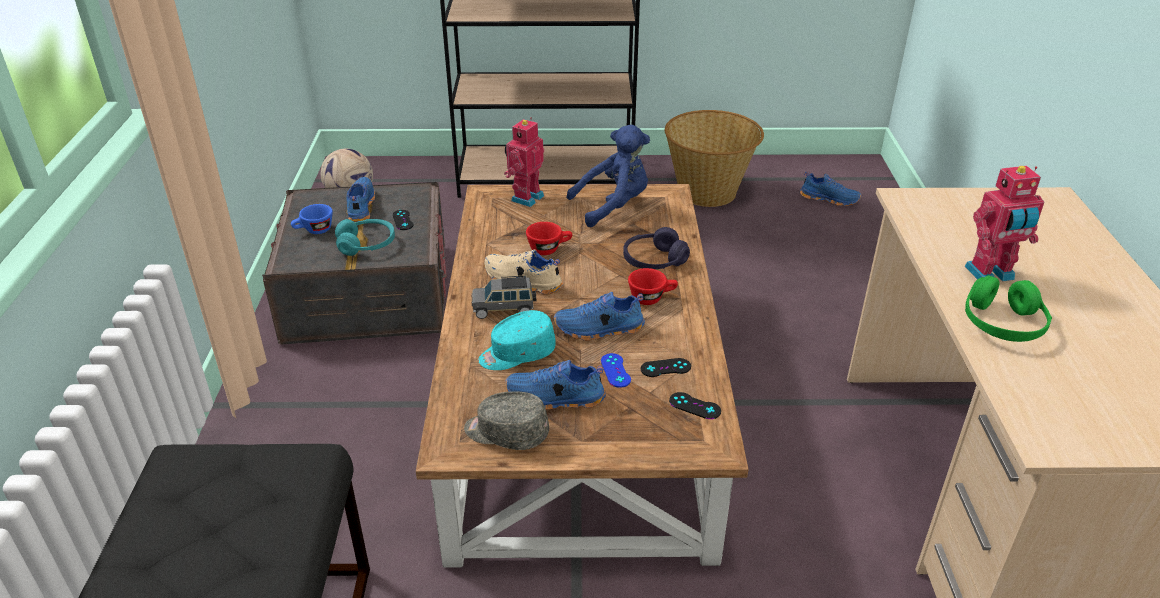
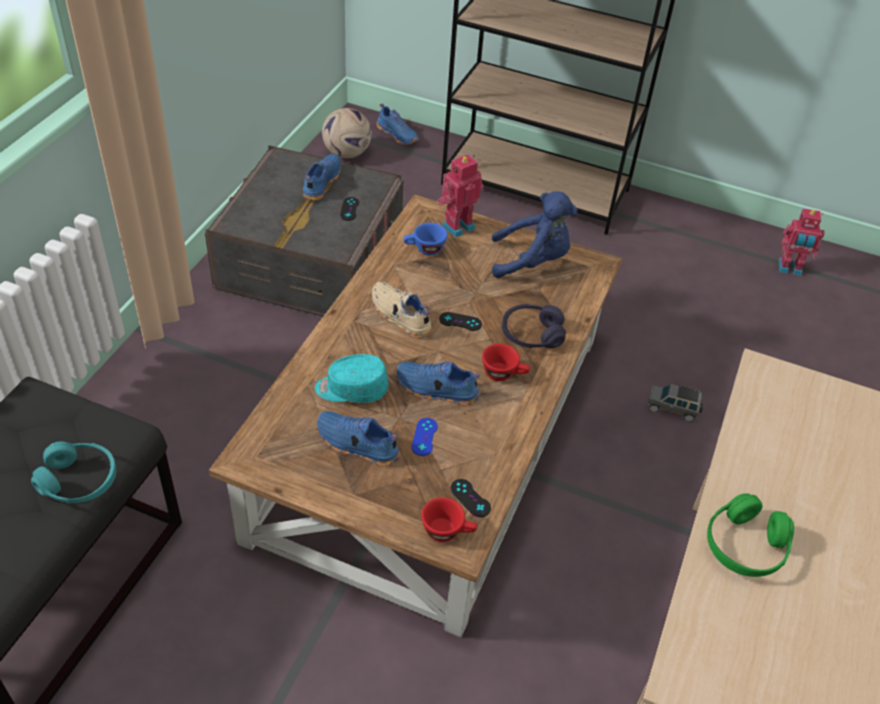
camera: 20 degrees right, 10 degrees up
(314, 231) = (269, 196): blue cup -> blue cup (424, 249)
(366, 244) = (305, 225): turquoise headphones -> turquoise headphones (79, 481)
(504, 309) = (367, 340): grey toy car -> grey toy car (673, 409)
(506, 433) = (297, 462): grey cap -> none
(549, 249) = (444, 289): red cup -> red cup (448, 531)
(665, 368) = (469, 450): black game controller -> black game controller (460, 321)
(708, 192) = (687, 253): basket -> none
(829, 199) = (811, 300): blue shoe -> blue shoe (398, 134)
(991, 274) = (779, 488): toy robot -> toy robot (789, 269)

